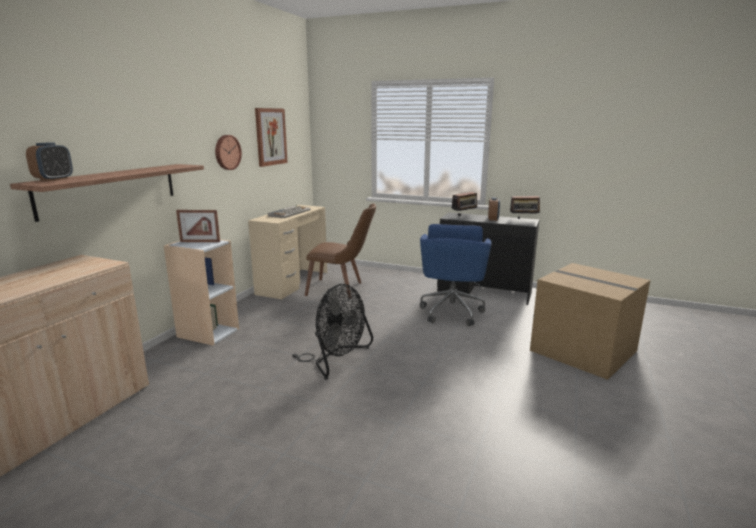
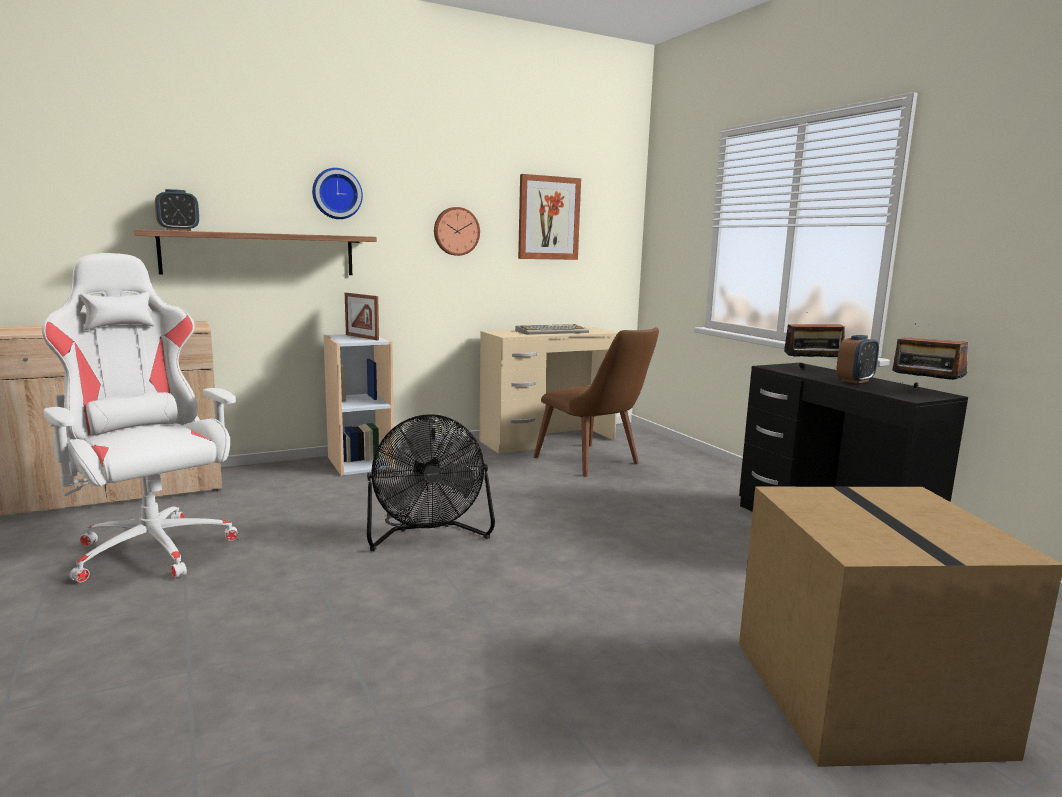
camera: 40 degrees right, 5 degrees down
(156, 132) = (336, 194): none -> wall clock
(193, 442) = (154, 551): none -> white office chair
(451, 311) = (706, 539): blue office chair -> none

